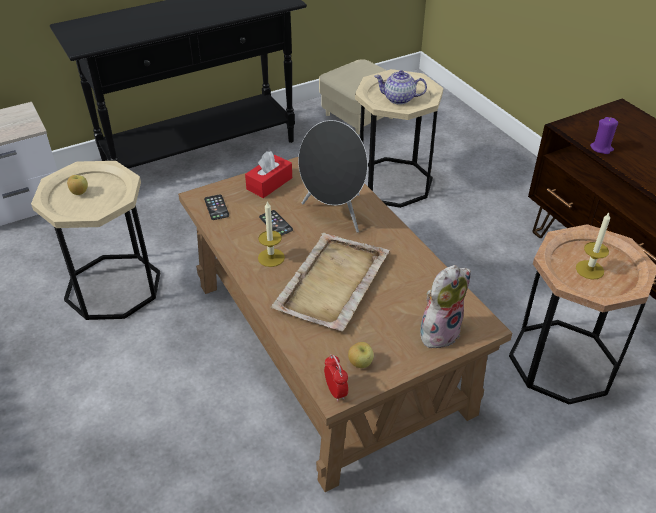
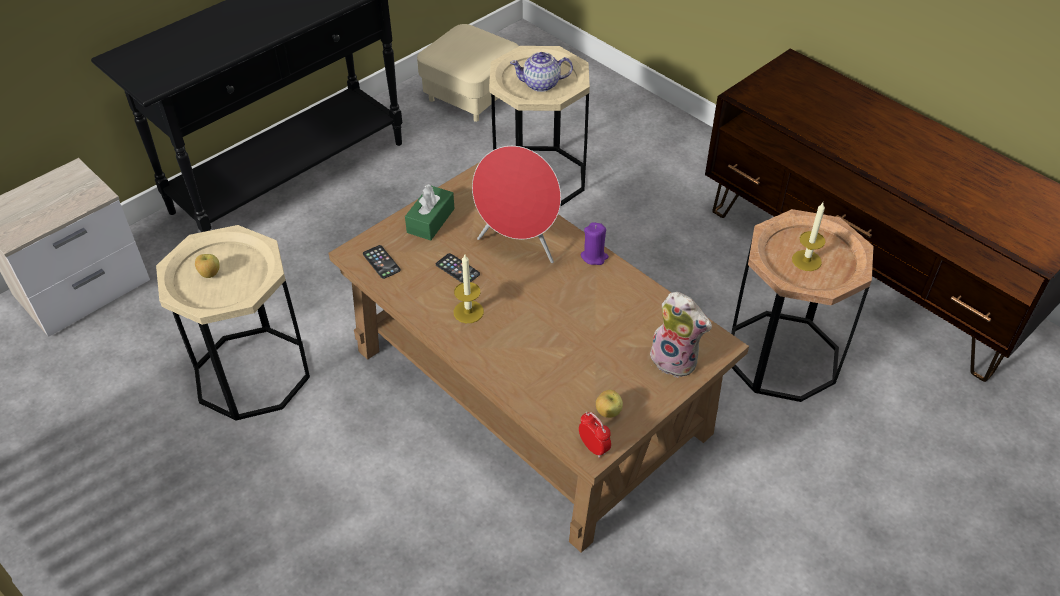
camera: 15 degrees left, 5 degrees up
(269, 183) = (430, 220): red tissue box -> green tissue box
(331, 284) = (545, 329): beige tray -> none
(334, 214) = (519, 245): black speaker -> red speaker
(439, 331) = (676, 360): plush toy -> plush toy turned 90 degrees clockwise
(601, 148) = (785, 116): purple candle -> purple candle (594, 257)

